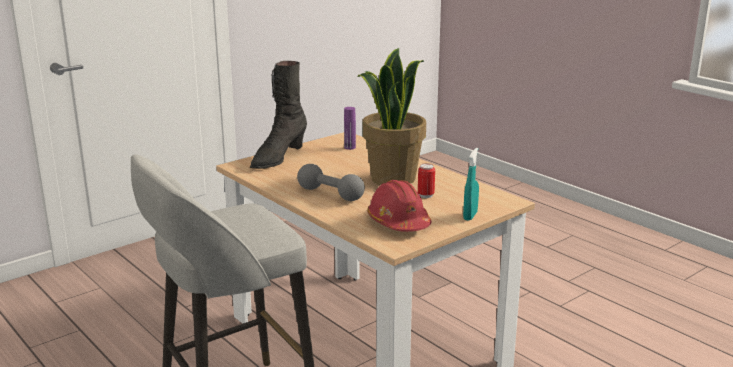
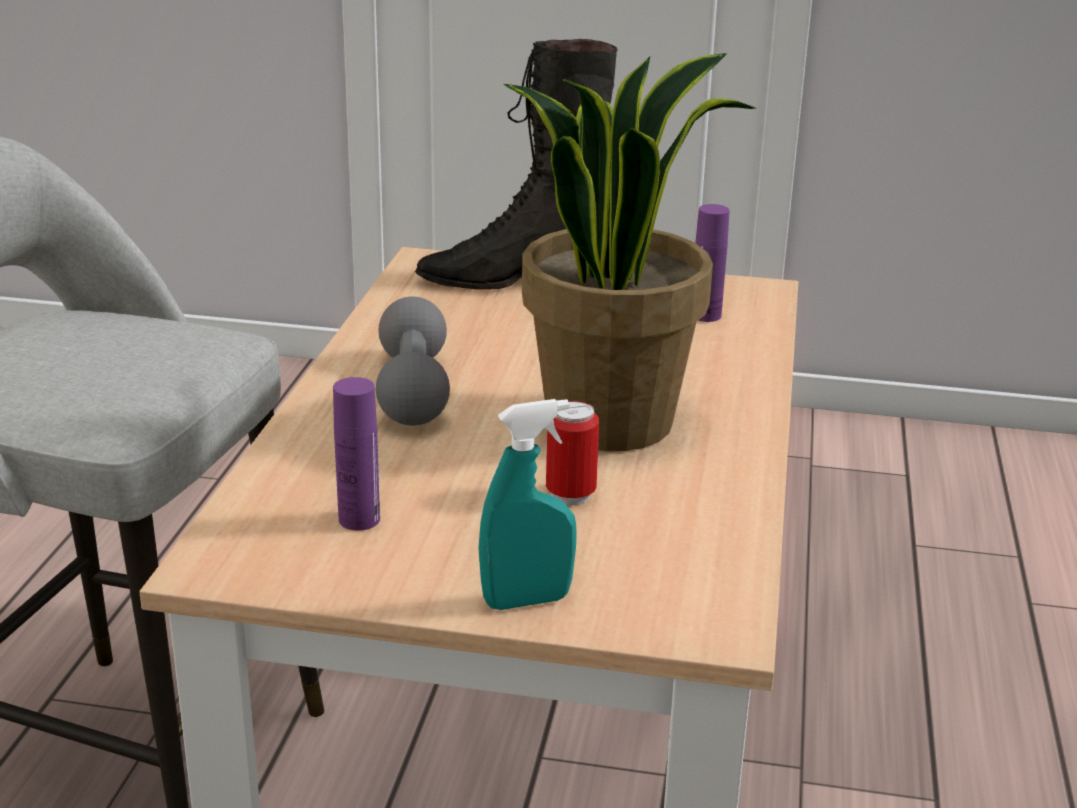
camera: 50 degrees right, 5 degrees up
(398, 222) = (359, 519): red hard hat -> purple bottle

